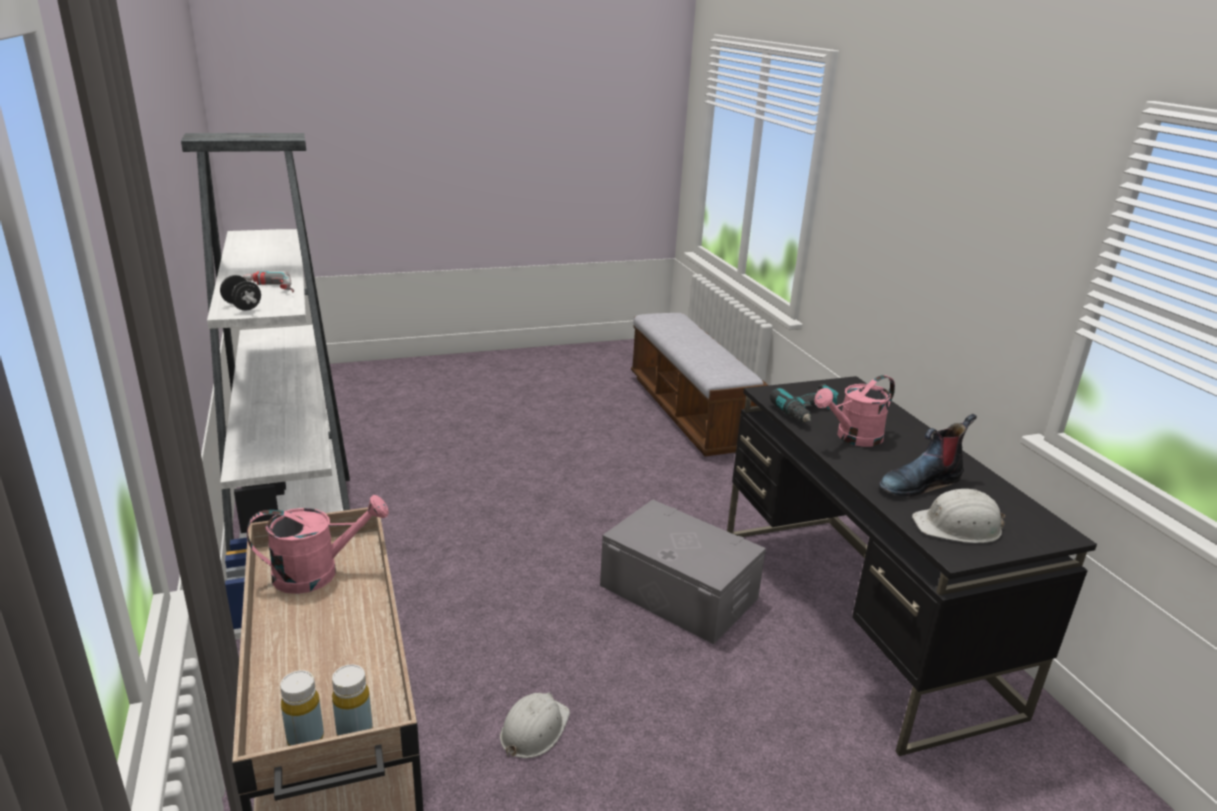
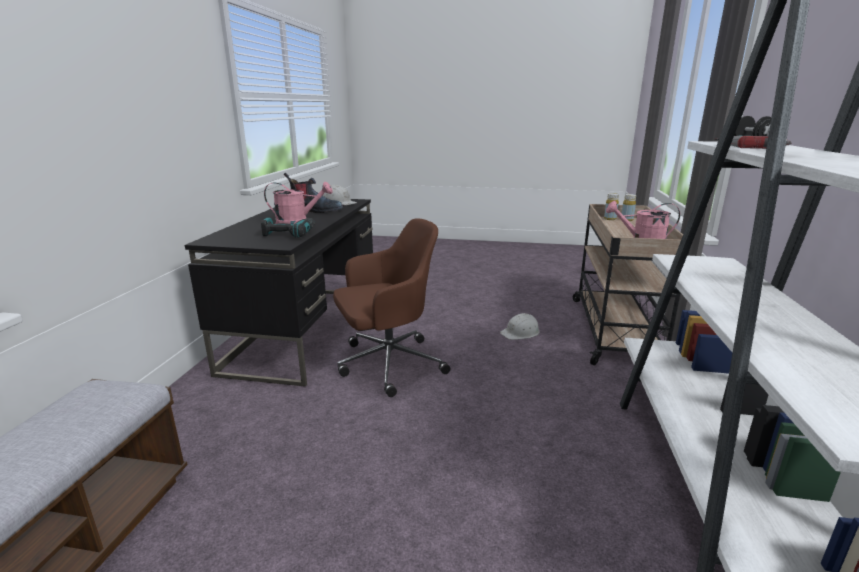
camera: 150 degrees left, 5 degrees down
(678, 592) = (388, 364): grey storage box -> brown office chair

